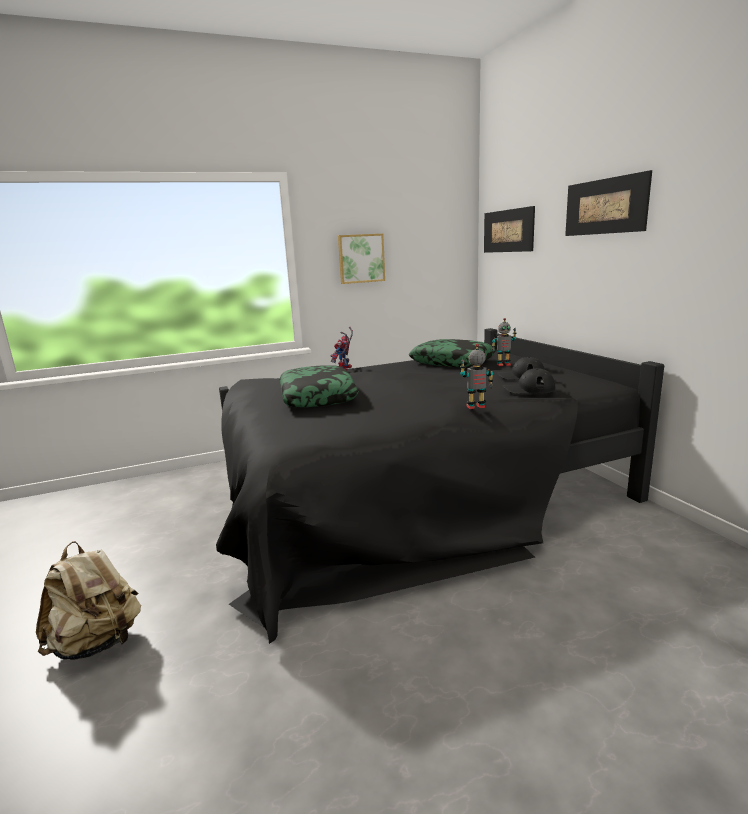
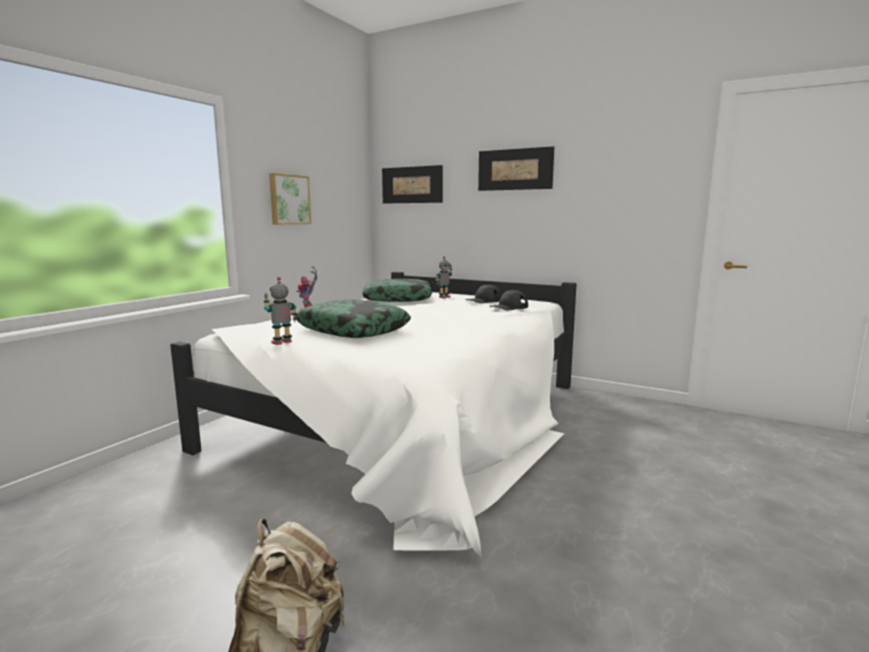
camera: 40 degrees left, 5 degrees down
(413, 491) = (412, 419): black bed -> white bed
(476, 407) = (506, 320): toy robot -> toy robot (282, 343)

